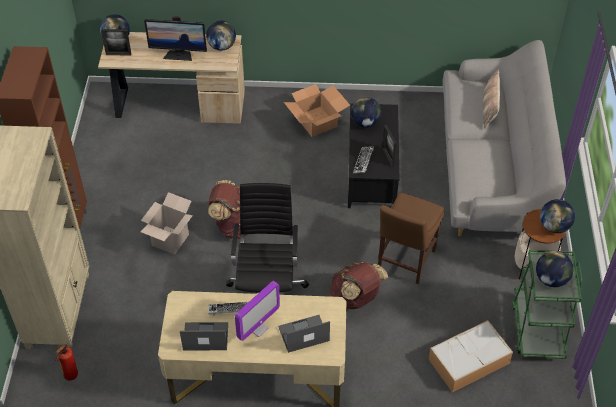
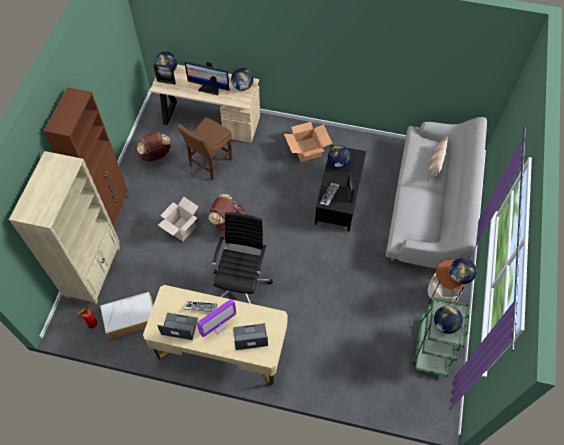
camera: 10 degrees right, 10 degrees up
(355, 299) = (304, 299): brown backpack -> brown backpack (155, 155)
(404, 262) = (346, 275): brown chair -> brown chair (209, 164)
(468, 362) = (375, 364): storage box -> storage box (130, 318)

